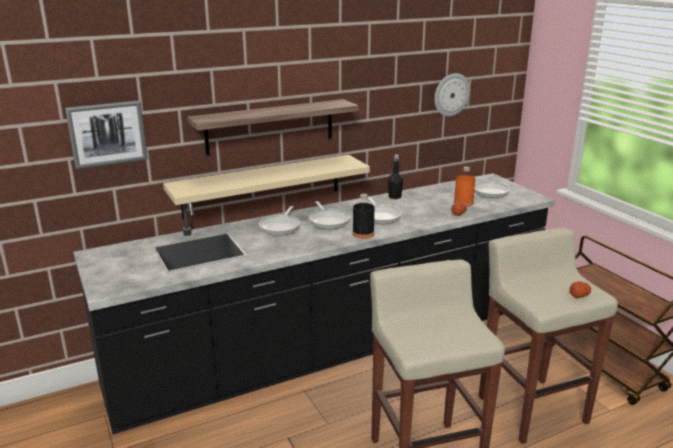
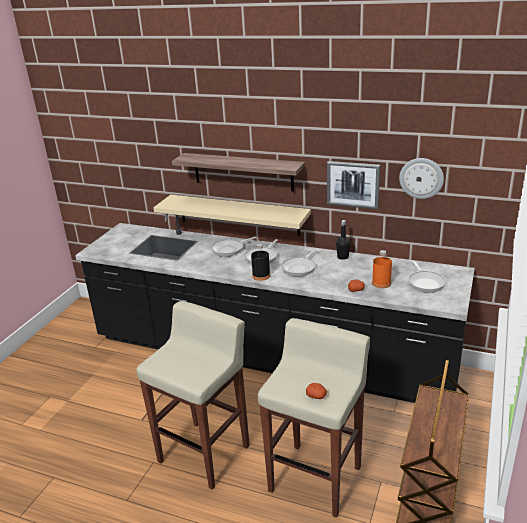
camera: 50 degrees right, 5 degrees up
(107, 134) = (137, 154): picture -> picture (353, 184)

